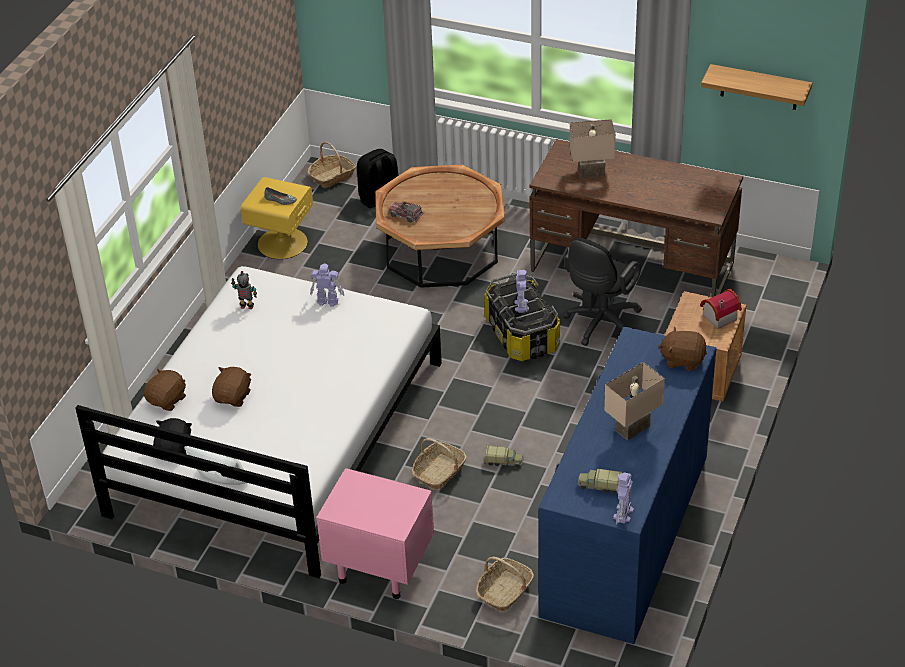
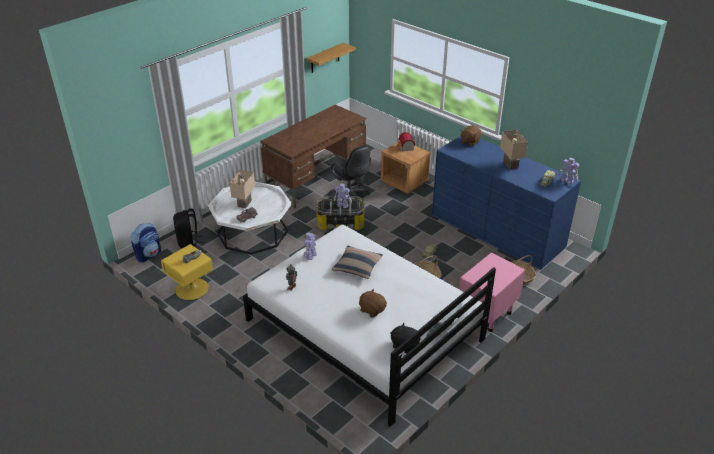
camera: 70 degrees left, 5 degrees down
(167, 400) = (357, 339): brown plush toy -> none
(327, 355) = (357, 266): none -> pillow
(332, 177) = (149, 255): basket -> backpack
(441, 250) = (252, 232): brown coffee table -> white coffee table
(591, 173) = (298, 138): beige table lamp -> beige table lamp (245, 204)

